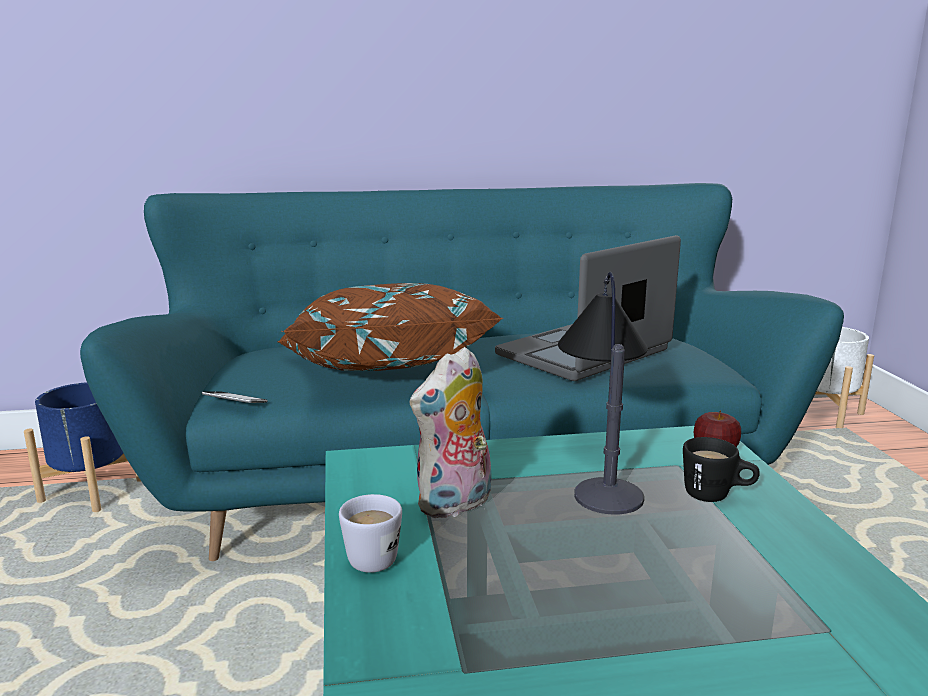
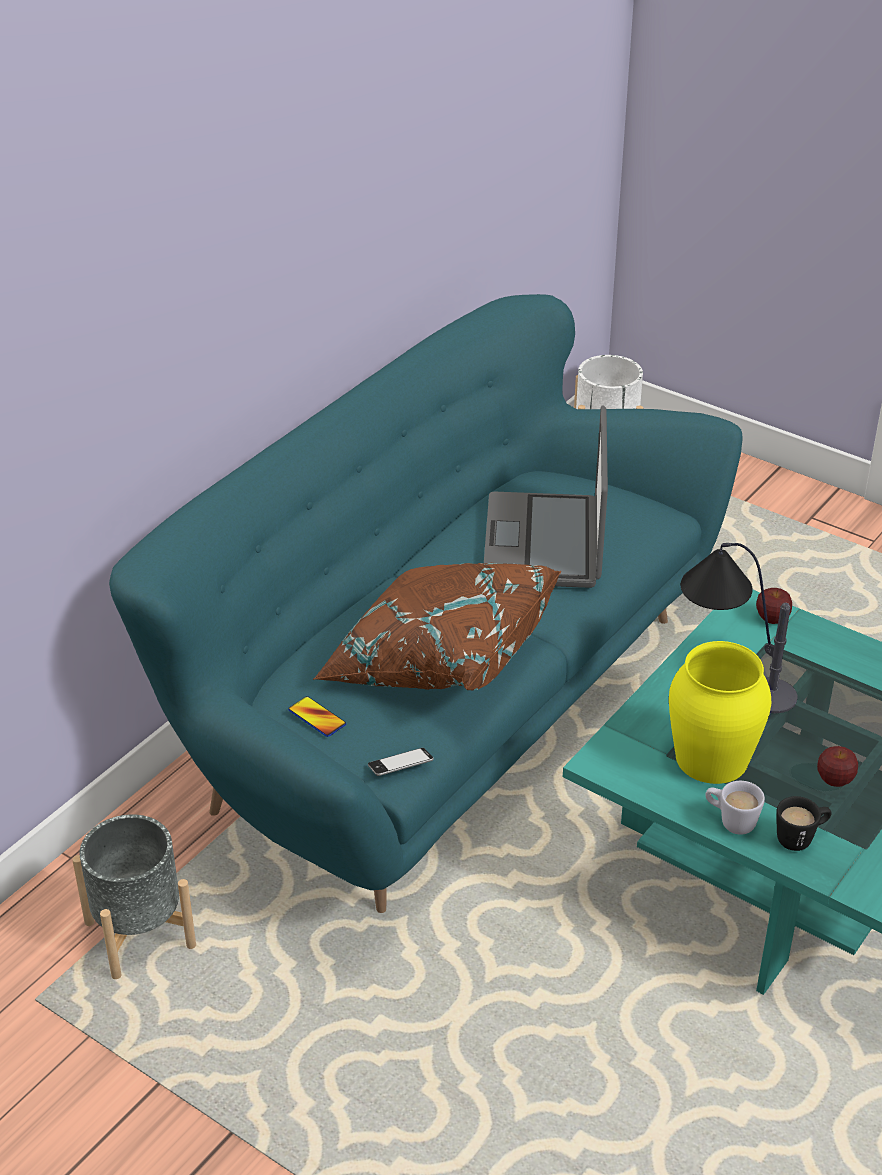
camera: 45 degrees left, 20 degrees up
(92, 491) = (139, 934): blue planter -> grey planter
(250, 364) = (317, 717): none -> phone
(455, 505) = (710, 757): plush toy -> yellow vase
(551, 589) = (834, 780): none -> apple
(716, 496) = (817, 659): black mug -> black mug (801, 838)

